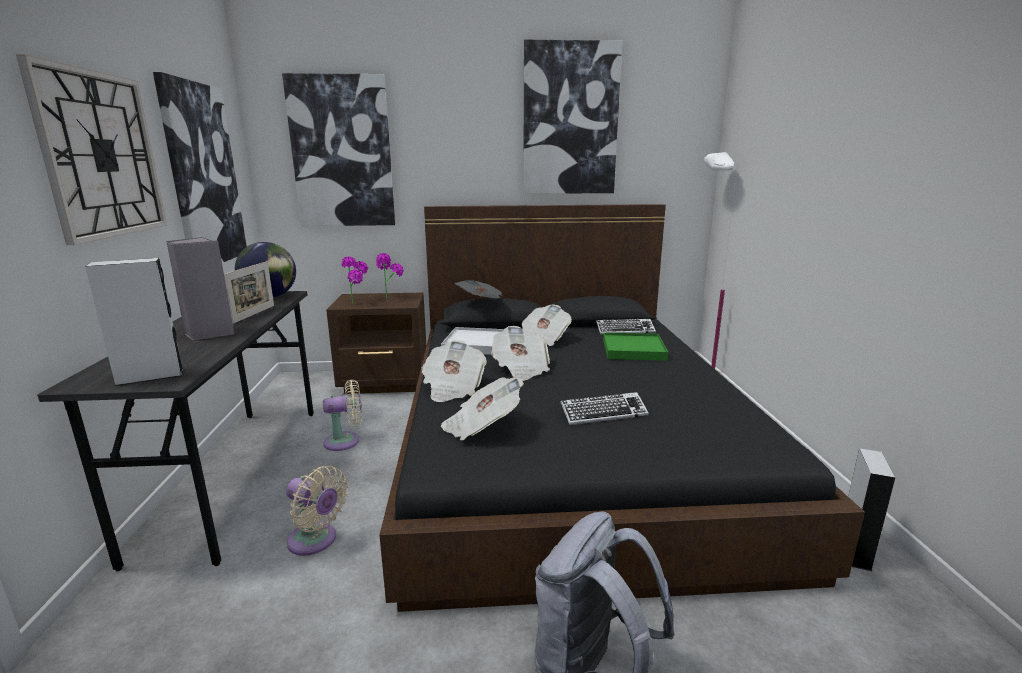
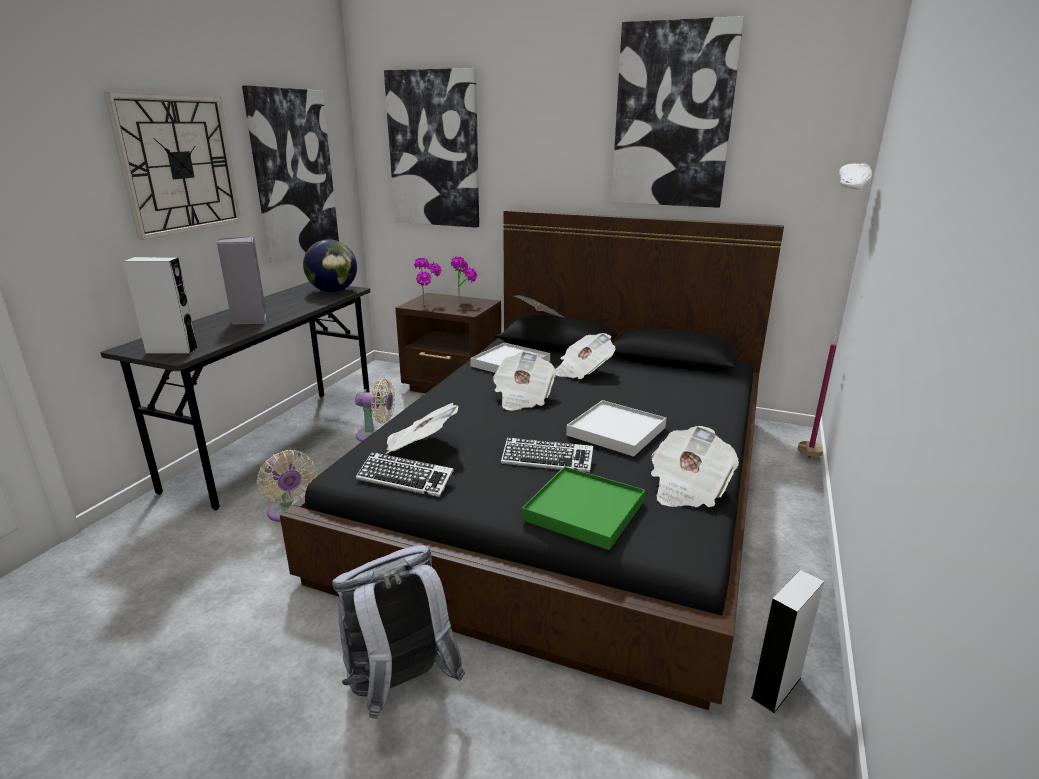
camera: 25 degrees right, 5 degrees up
(254, 314) = (301, 306): picture frame -> none
(453, 388) = (440, 404): newspaper -> newspaper (687, 488)
(625, 330) = (688, 375): keyboard -> keyboard (405, 479)
(627, 379) = (616, 431): none -> white tray
(633, 350) = (668, 400): green tray -> green tray (584, 511)

